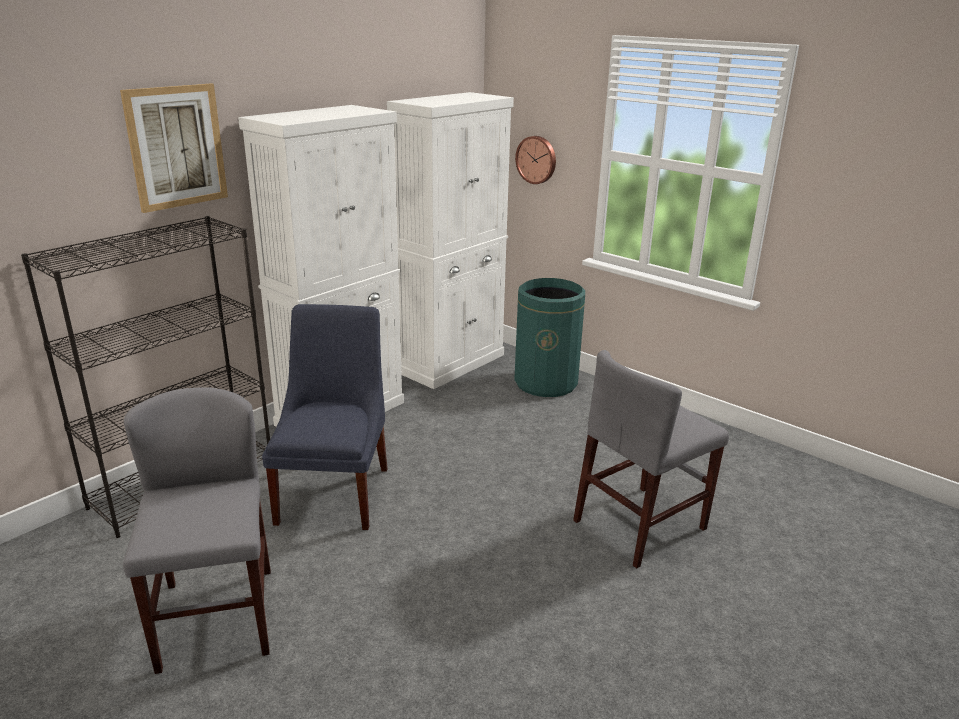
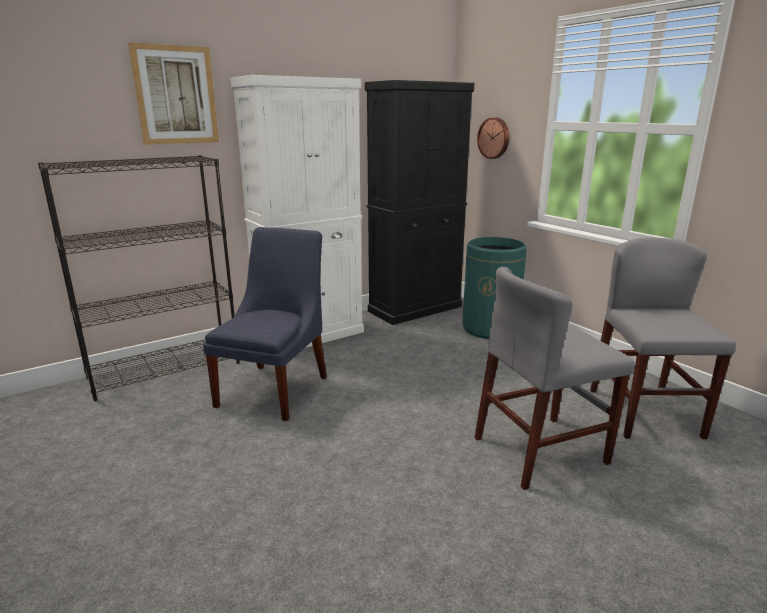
camera: 15 degrees right, 5 degrees down
(217, 618) = (126, 472): grey chair -> grey chair (644, 413)
(451, 363) = (415, 309): white cabinet -> black cabinet

